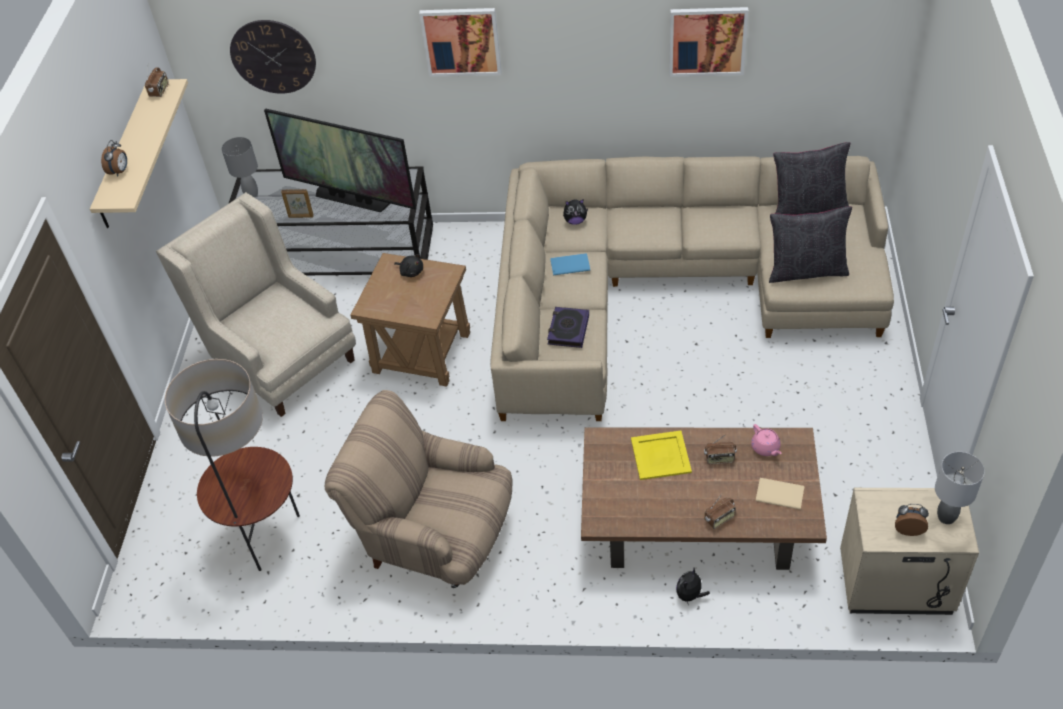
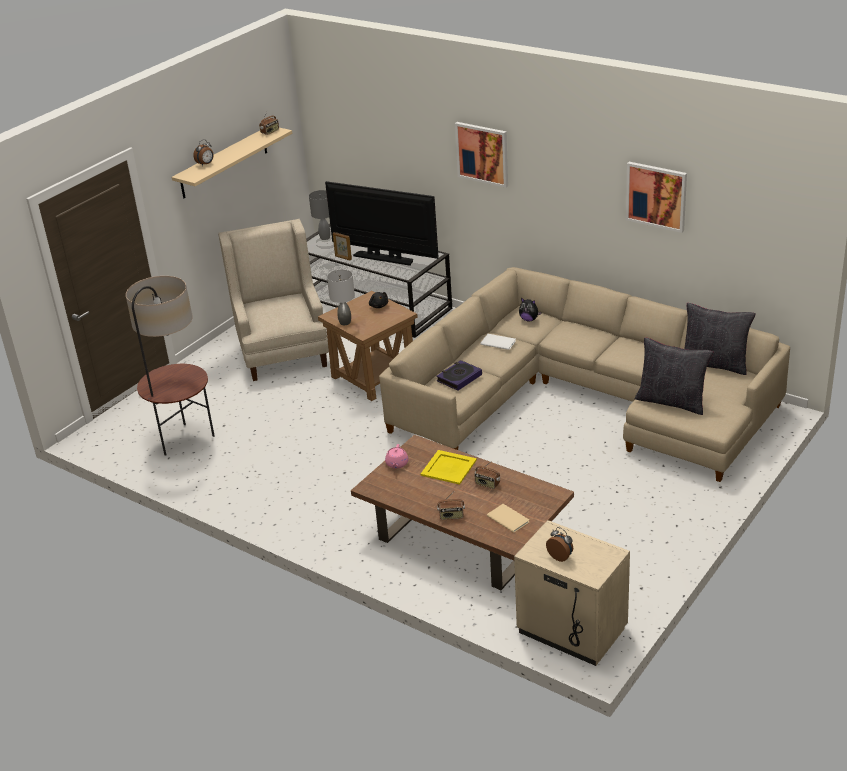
camera: 30 degrees right, 15 degrees down
(273, 56) = (362, 136): wall clock -> none
(351, 199) = (384, 258): television -> television turned 150 degrees clockwise
(435, 537) = (283, 478): beige armchair -> none
(569, 264) = (497, 342): blue book -> white book
(690, 595) = (416, 576): plush toy -> none
(765, 448) = (526, 490): pink teapot -> pink teapot (397, 464)
(947, 517) = (597, 561): grey table lamp -> grey table lamp (345, 322)

